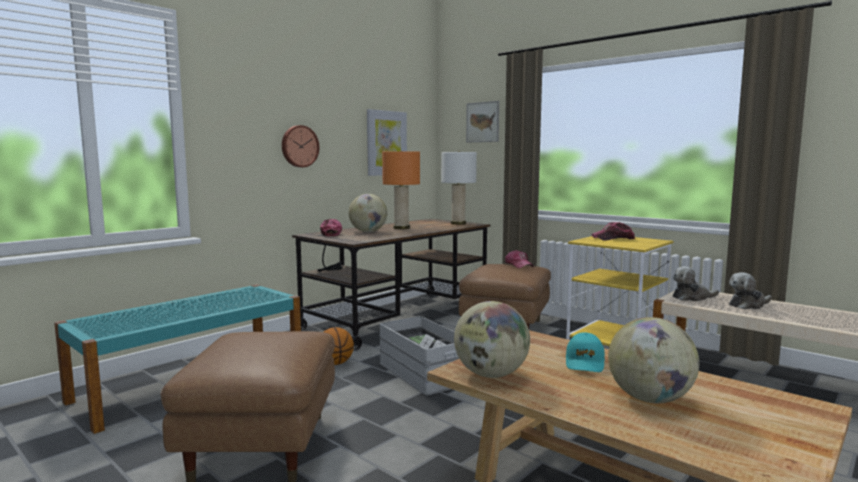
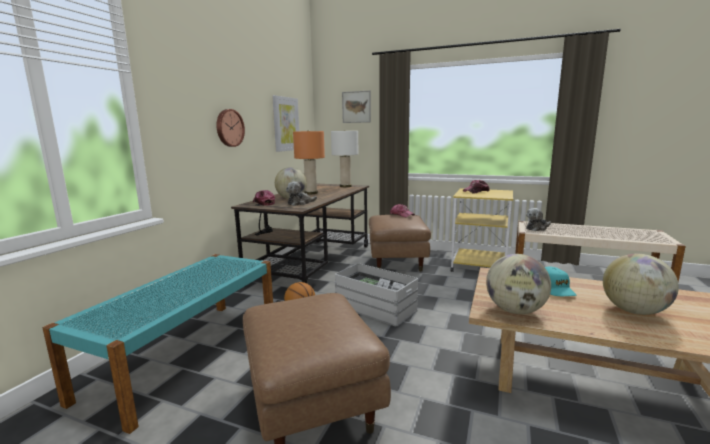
camera: 20 degrees left, 5 degrees up
(748, 305) = (573, 230): plush toy -> plush toy (300, 203)

